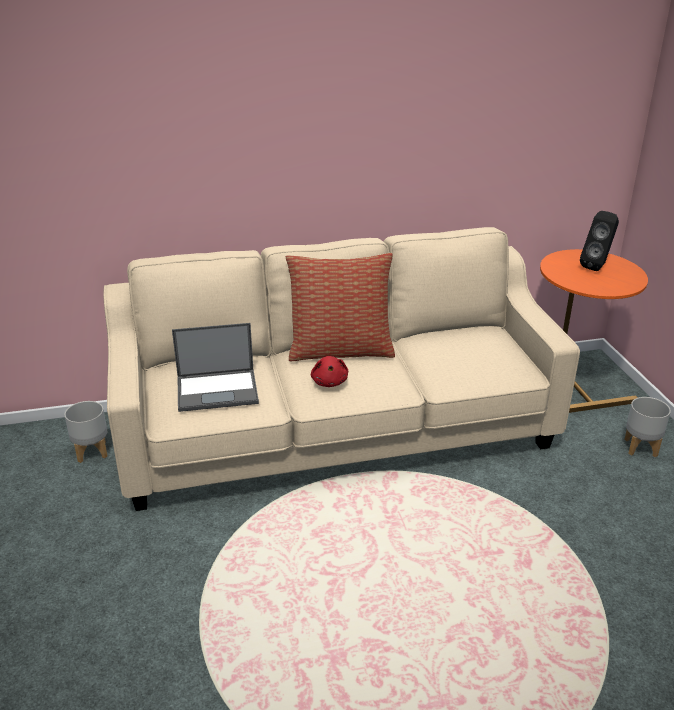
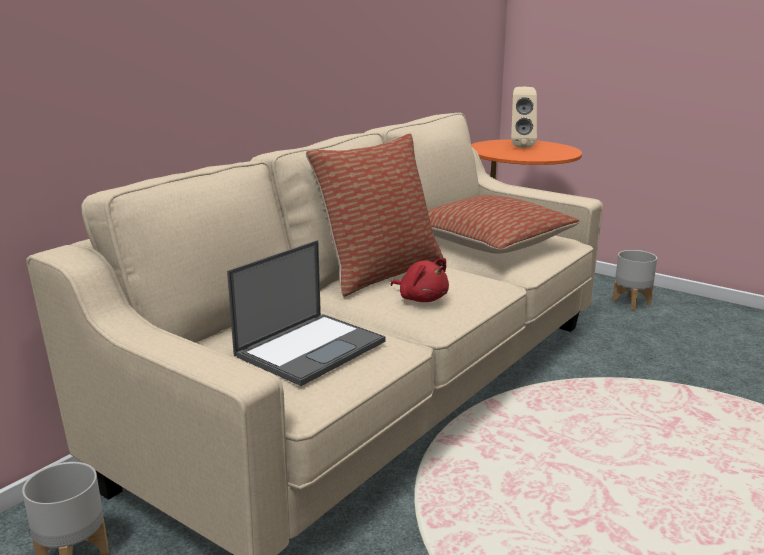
camera: 40 degrees left, 10 degrees down
(458, 353) = (490, 243): none -> pillow
(597, 266) = (520, 146): black speaker -> beige speaker

